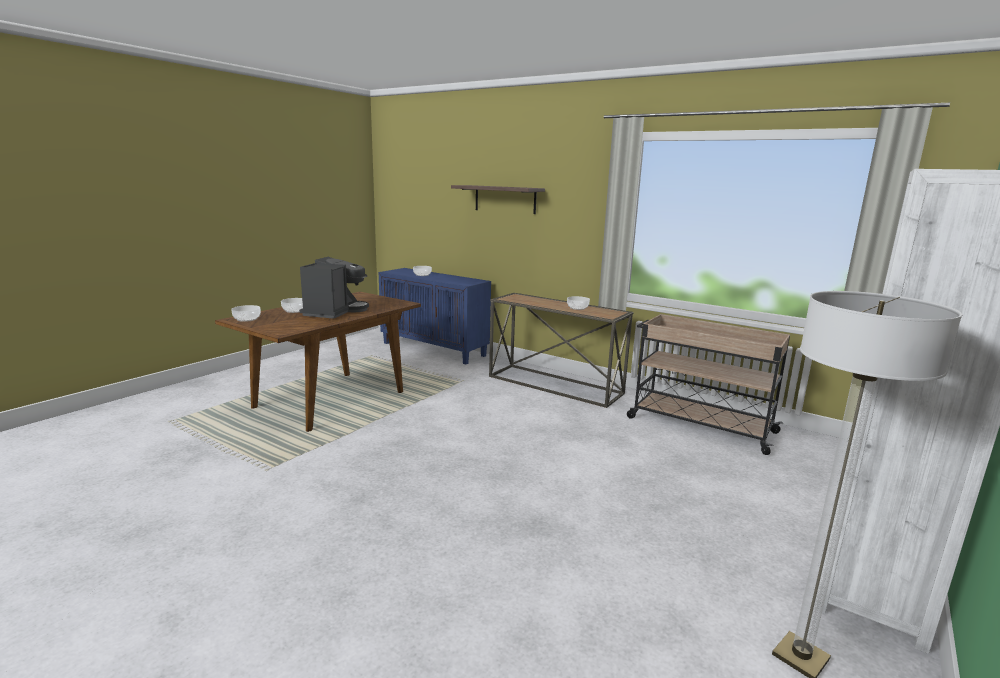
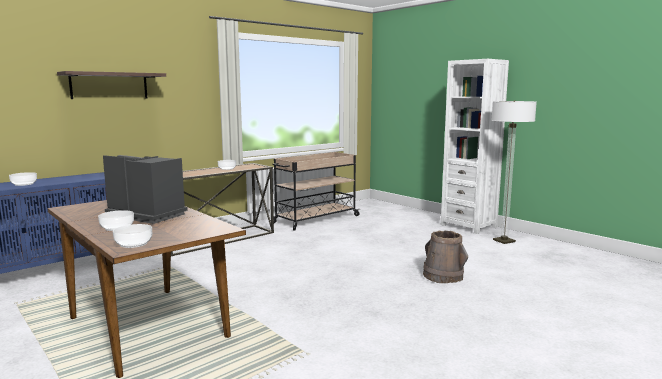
camera: 75 degrees left, 5 degrees down
(504, 554) = (443, 276): none -> brown bucket

